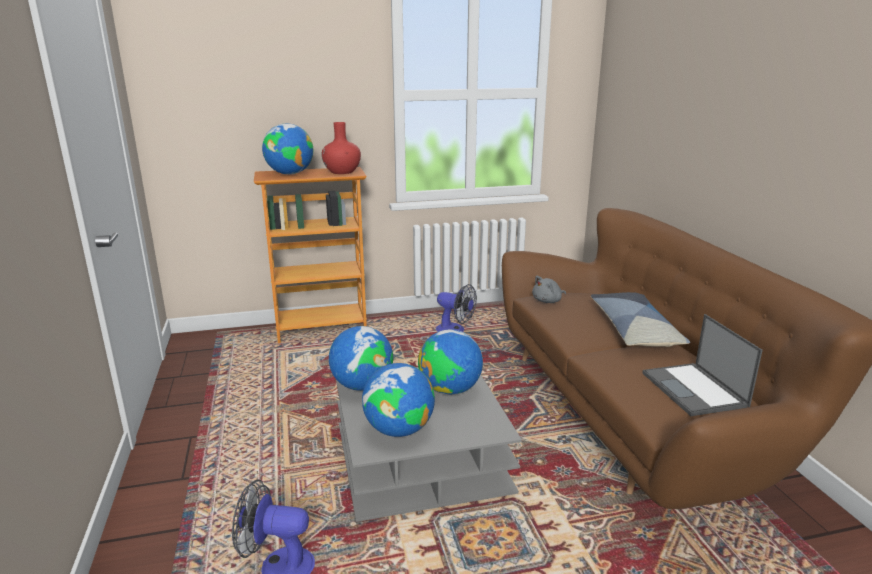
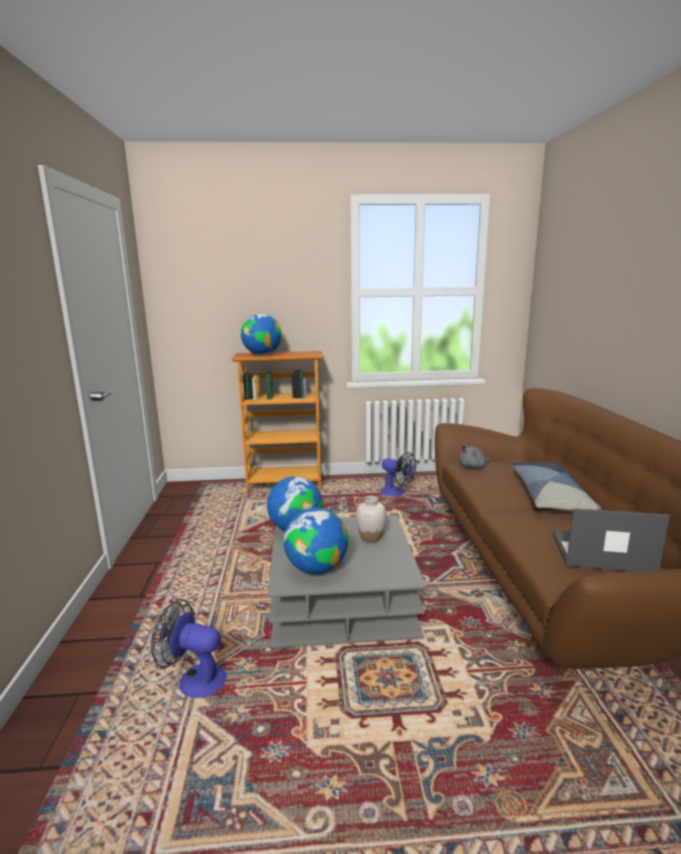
camera: 10 degrees right, 5 degrees down
(342, 172) = (304, 353): red vase -> none
(450, 390) = (371, 538): globe -> white vase
(695, 390) = (600, 552): laptop -> laptop turned 105 degrees clockwise

